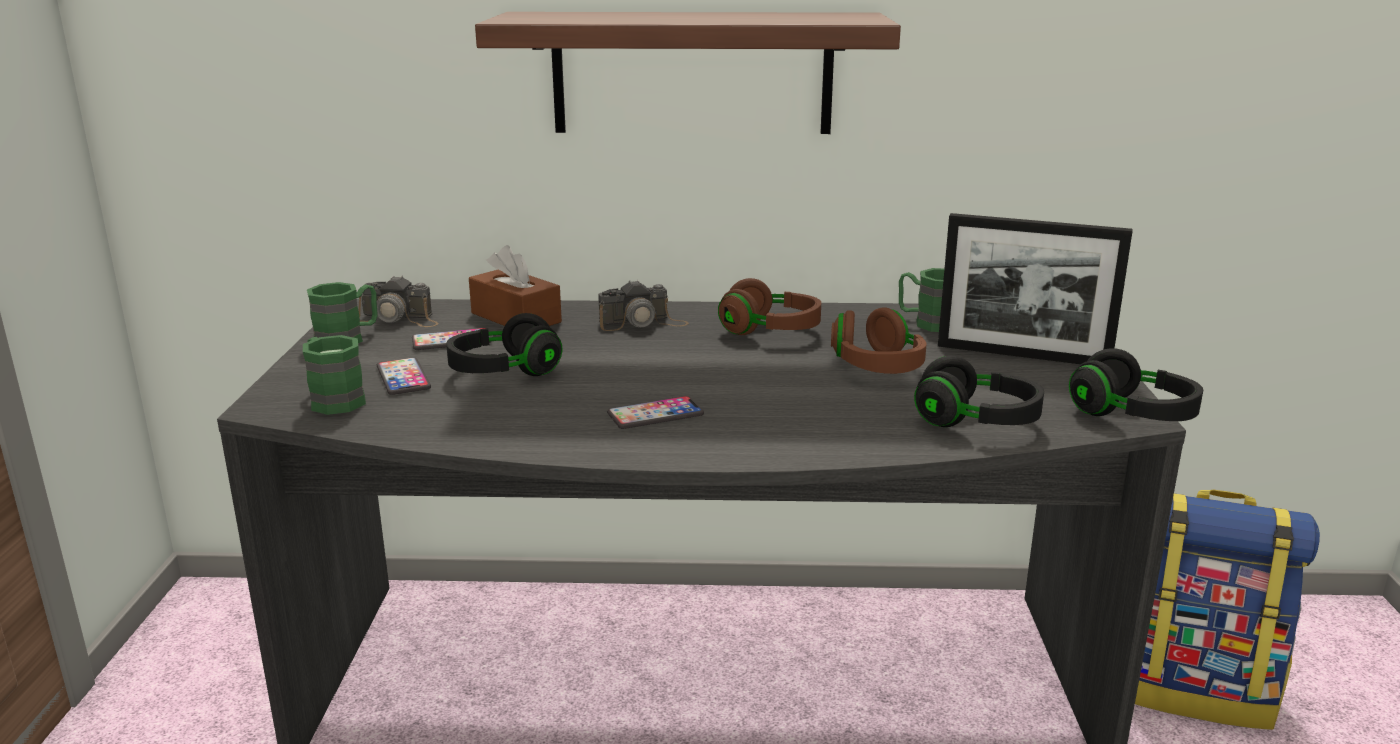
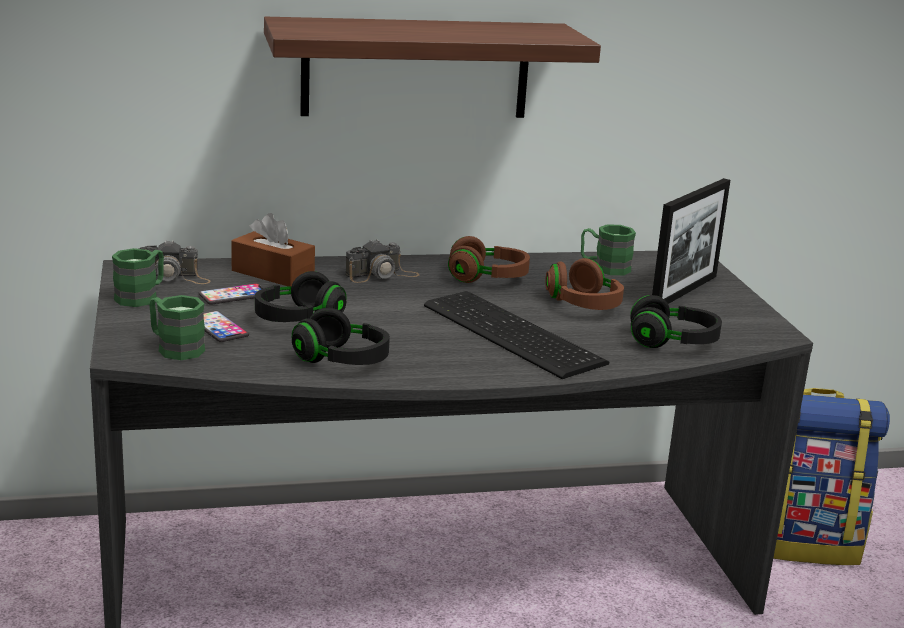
camera: 15 degrees left, 0 degrees up
(655, 414) = (440, 348): phone -> none
(758, 402) = (511, 335): none -> keyboard
(1022, 355) = (684, 291): picture frame -> picture frame turned 60 degrees counterclockwise
(1132, 415) = (775, 333): black headphones -> black headphones (342, 360)

